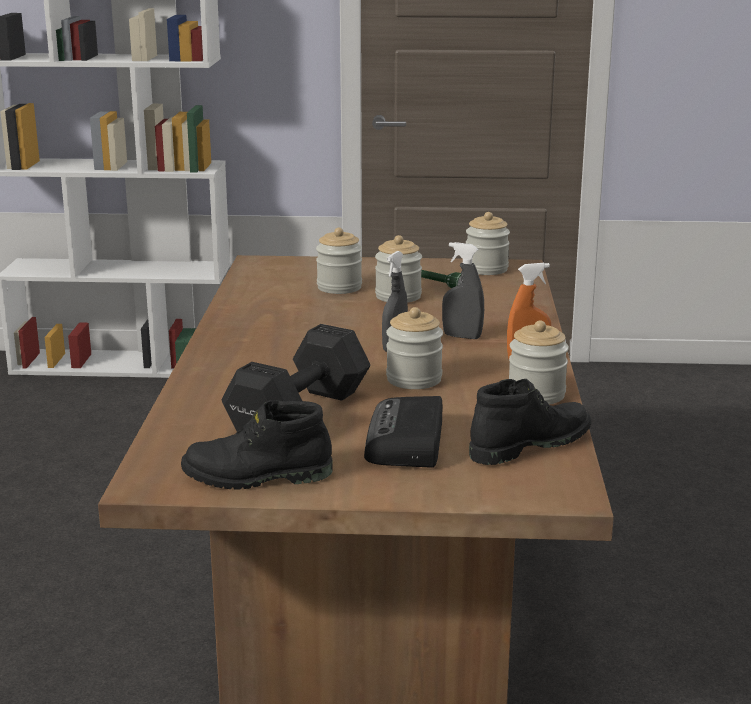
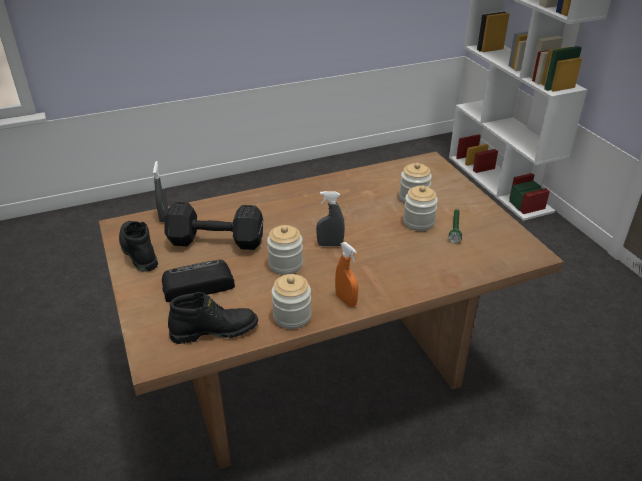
camera: 65 degrees right, 15 degrees up
(462, 336) = (368, 264): grey spray bottle -> grey spray bottle (164, 217)
(486, 269) = (510, 242): jar -> none
(528, 444) = (215, 330): black boot -> black boot turned 45 degrees counterclockwise

